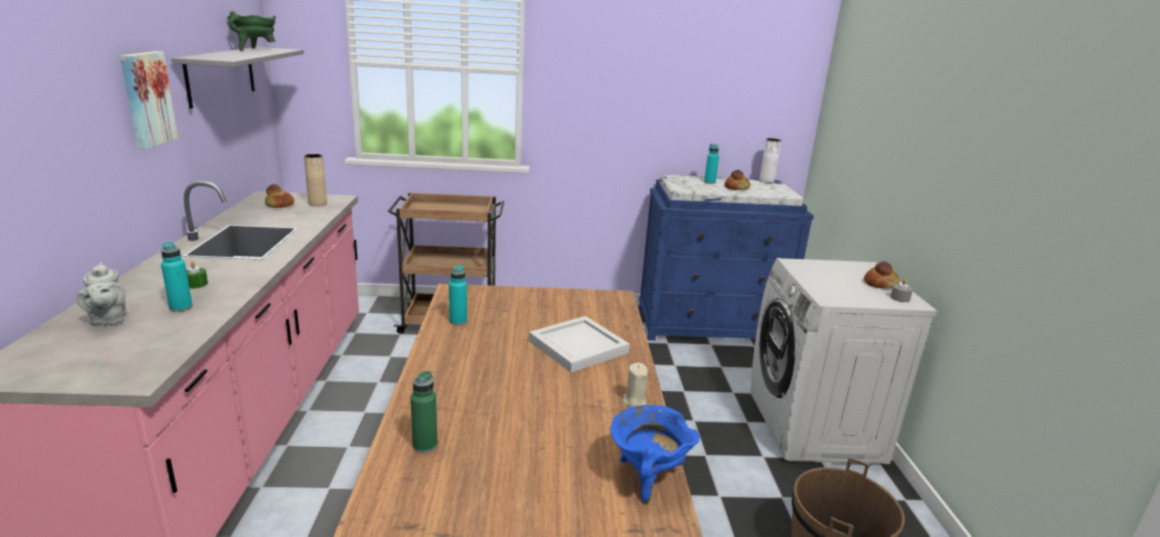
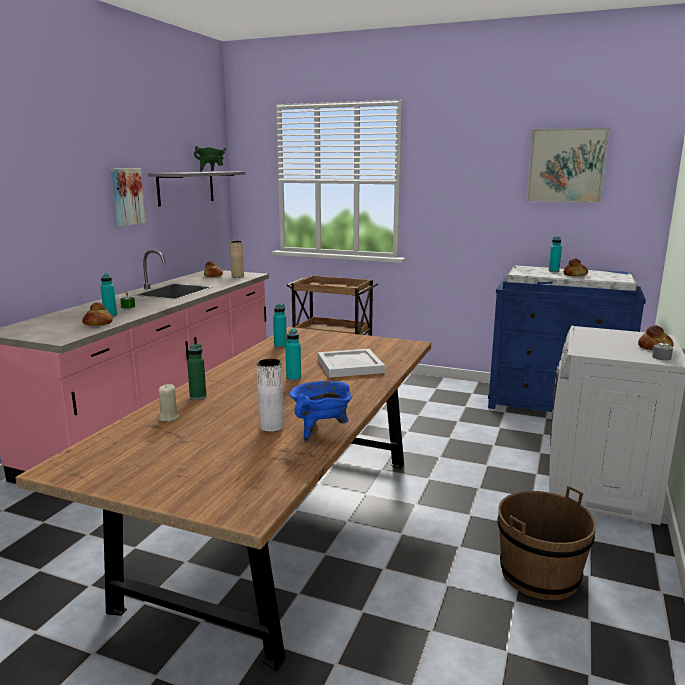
camera: 25 degrees right, 5 degrees down
(108, 320) = (70, 317): grey teapot -> none
(175, 331) = (98, 324): none -> bread
(527, 382) = (293, 378): none -> turquoise bottle
(634, 401) = (357, 396): beige candle -> beige candle (168, 417)
(718, 62) = (566, 165): none -> picture
(766, 181) = (614, 272): white vase -> white vase (271, 427)

